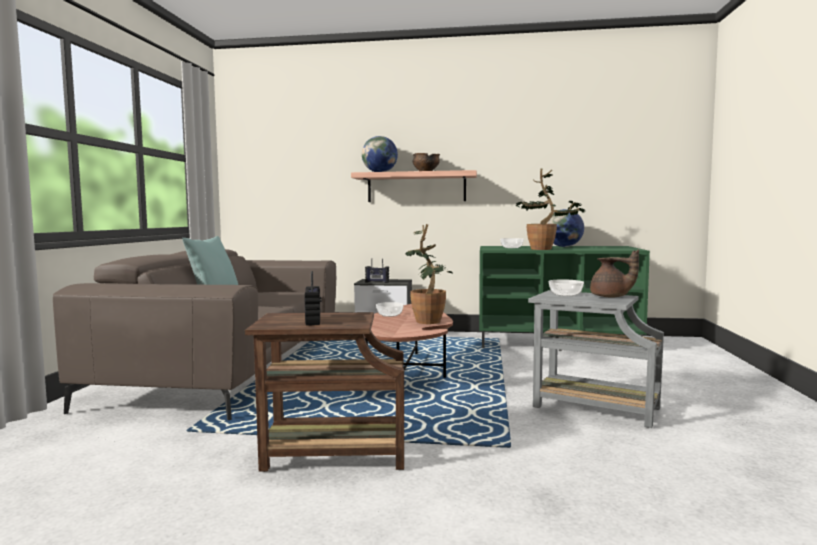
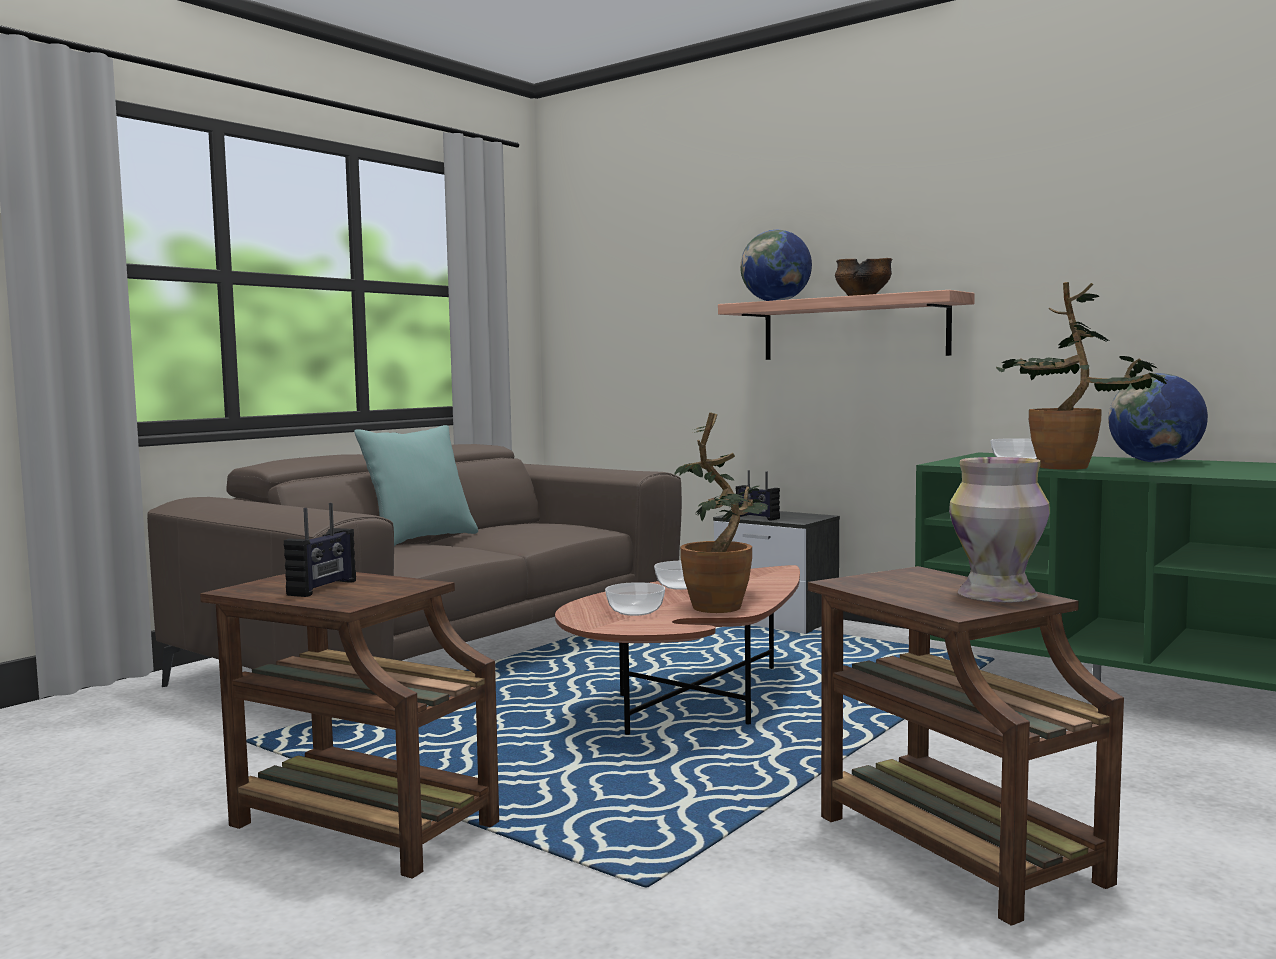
camera: 30 degrees right, 0 degrees up
(565, 294) = (913, 581): bowl -> bowl (636, 611)
(592, 407) = (951, 847): grey side table -> brown side table
(611, 297) = (995, 597): brown teapot -> vase

